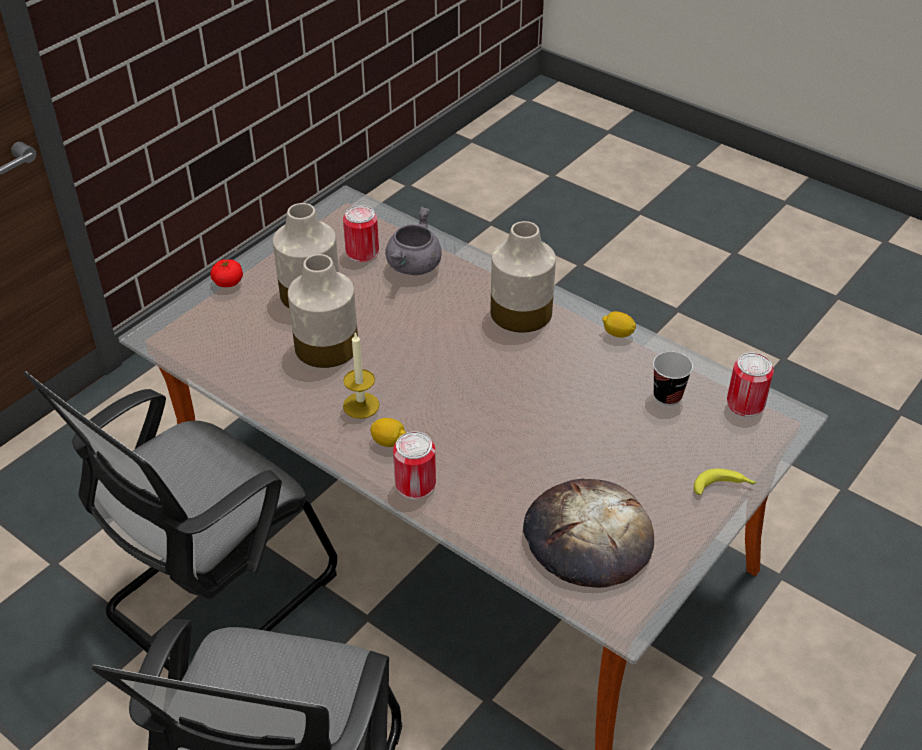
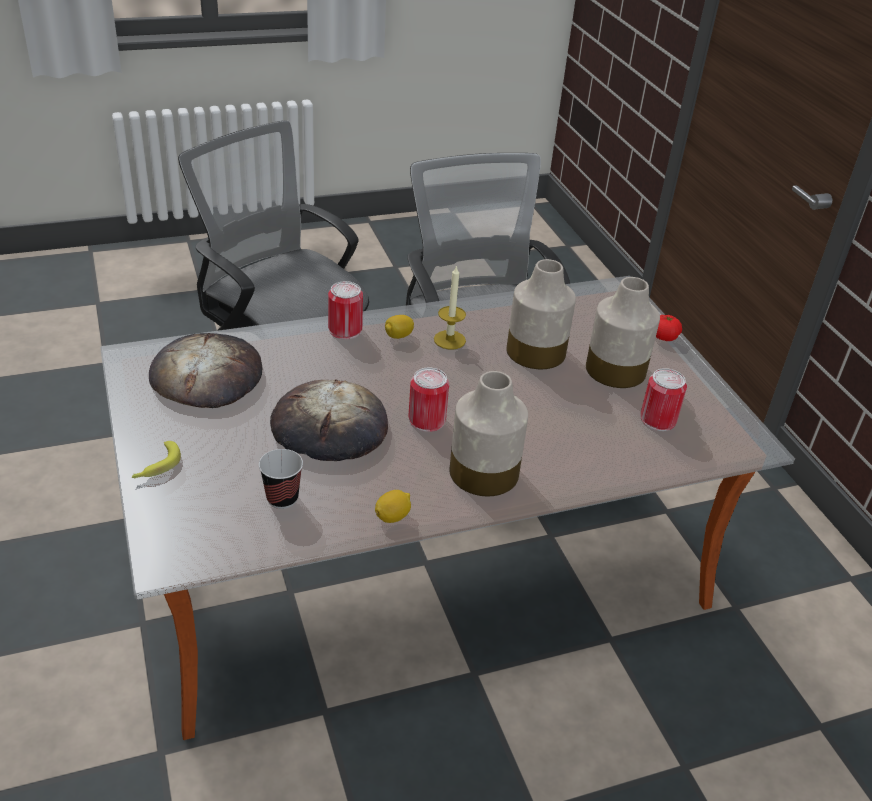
camera: 120 degrees right, 5 degrees down
(414, 267) = (609, 439): grey cooking pot -> none
(565, 415) = (329, 428): none -> bread
(745, 403) = (215, 543): can -> can (427, 420)

